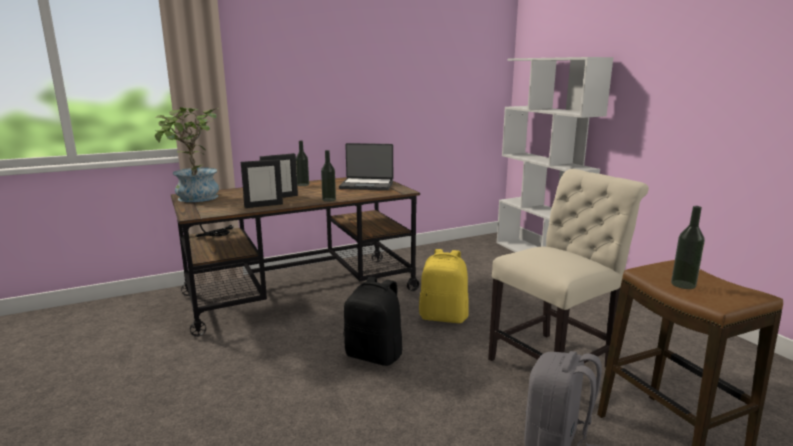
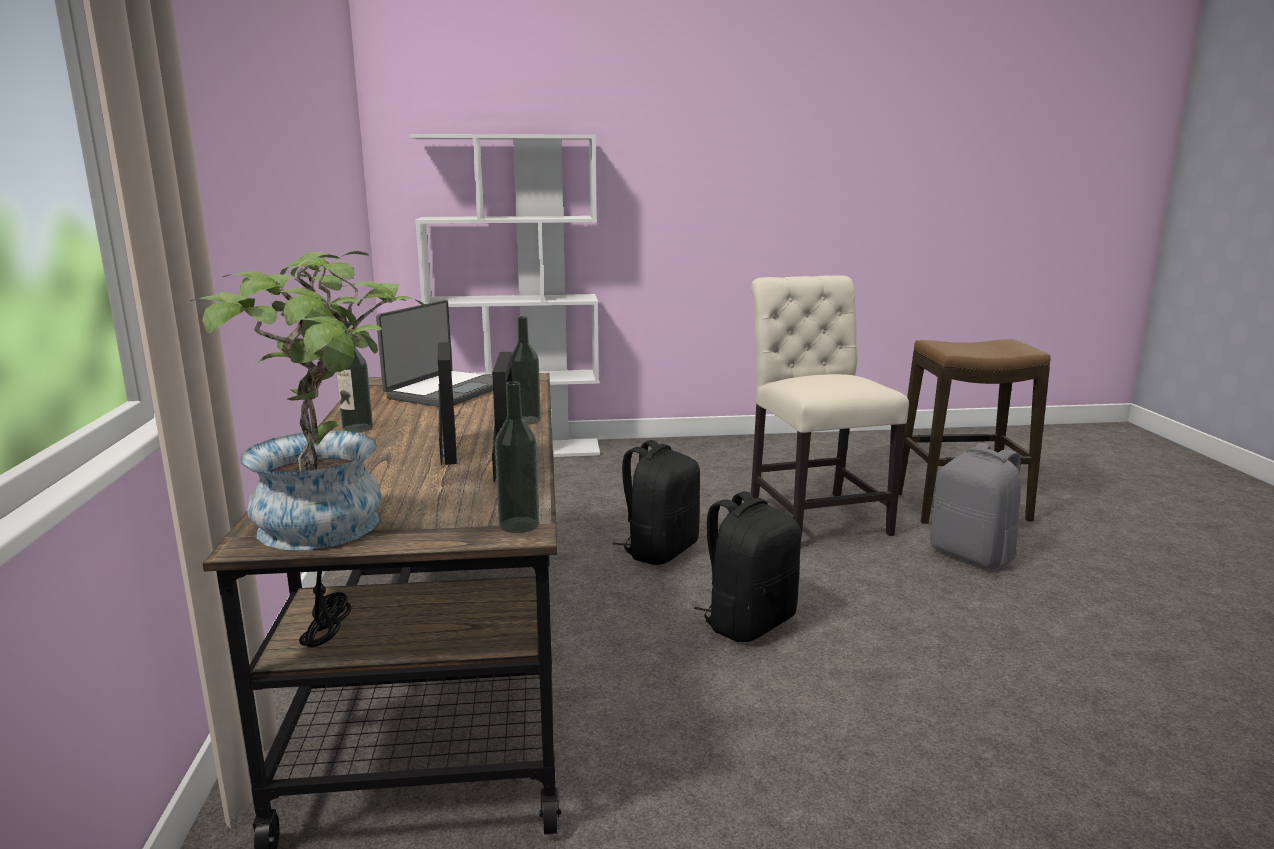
camera: 70 degrees left, 0 degrees up
(444, 317) = (659, 550): yellow backpack -> black backpack
(683, 284) = (983, 350): bottle -> bottle (519, 525)

